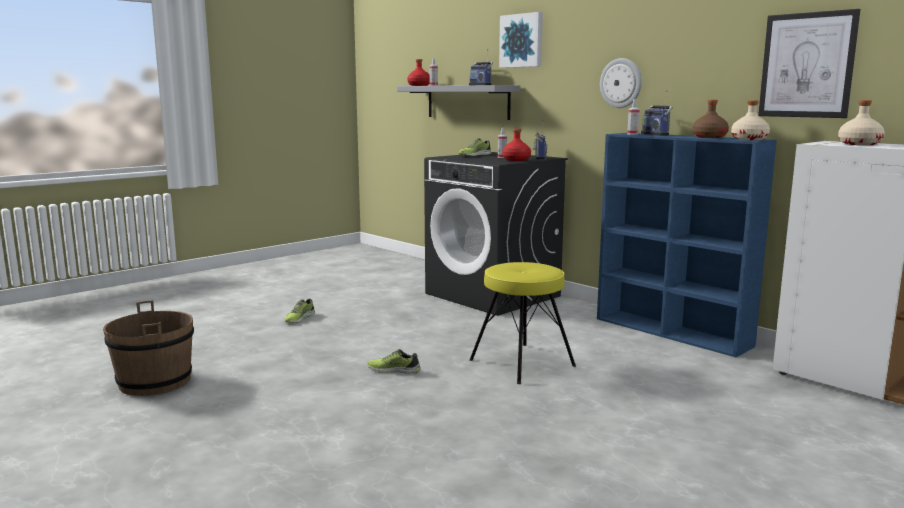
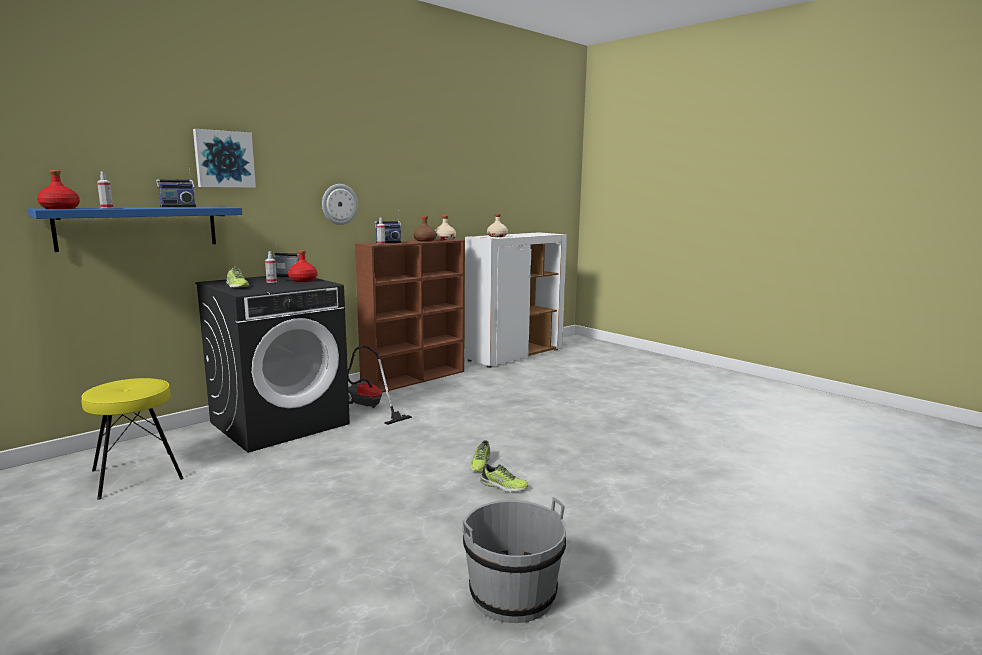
camera: 90 degrees left, 0 degrees up
(154, 382) = (513, 595): brown bucket -> grey bucket
(299, 318) = (300, 523): shoe -> shoe (503, 486)
(467, 102) = (139, 227): grey shelf -> blue shelf
(522, 363) = (468, 421): yellow stool -> yellow stool (138, 474)
(547, 319) = (369, 408): none -> vacuum cleaner
(673, 332) = (415, 378): blue bookcase -> brown bookcase
(807, 65) = (452, 194): picture -> none

